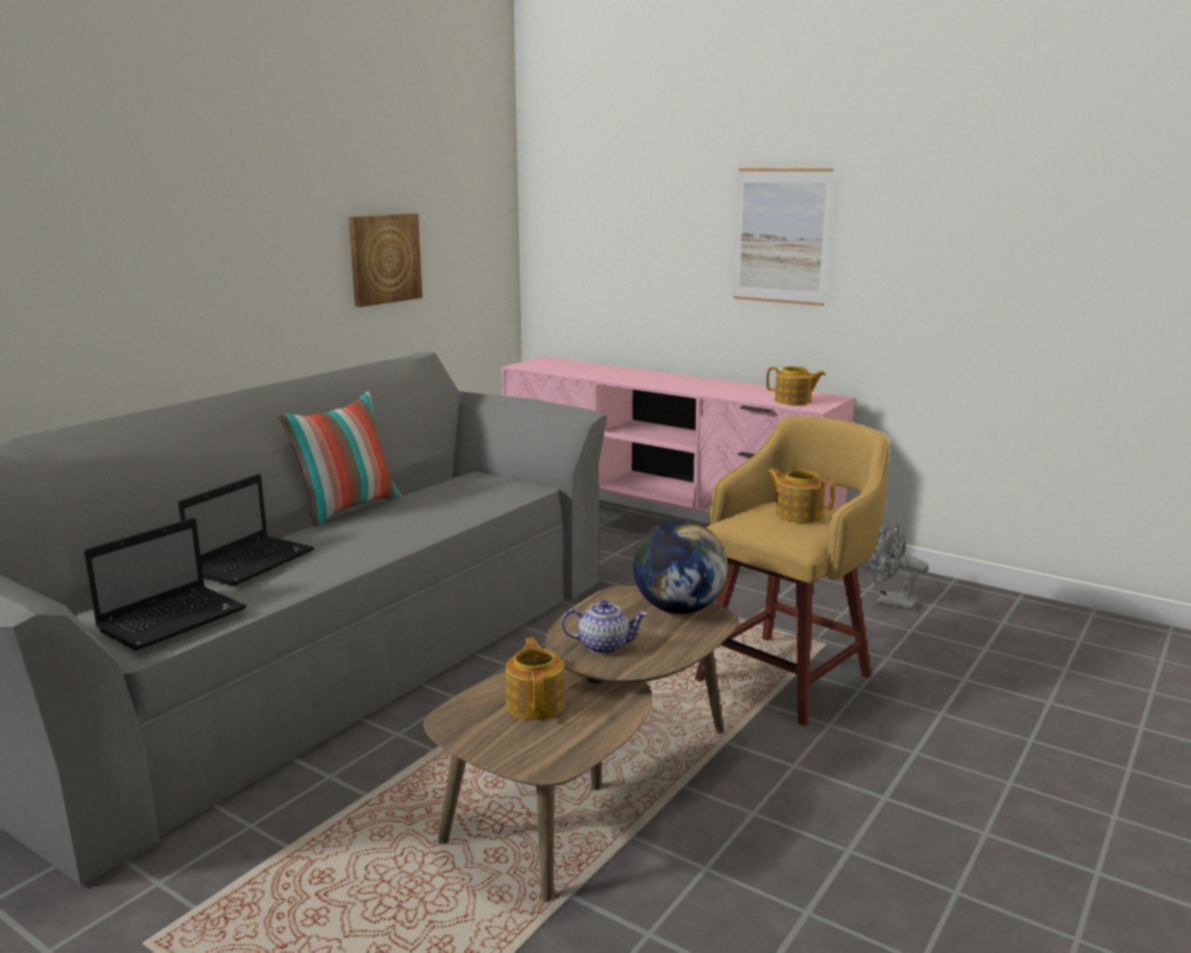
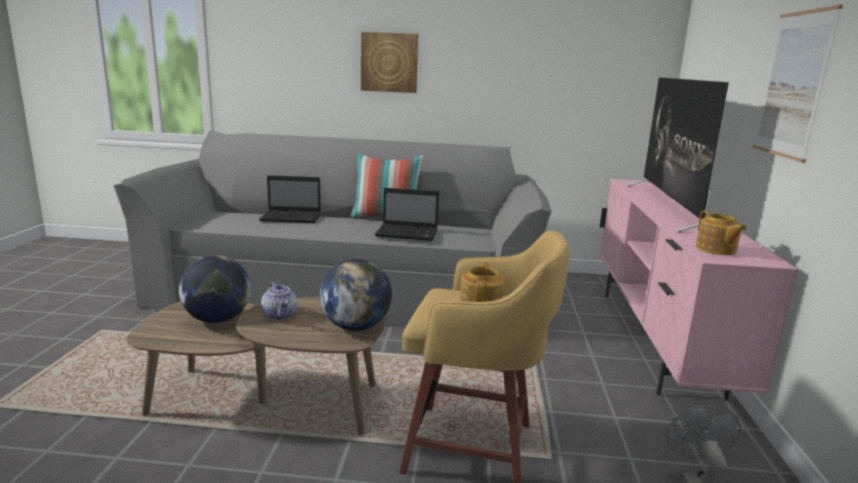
camera: 60 degrees right, 0 degrees up
(175, 619) = (221, 222): laptop -> laptop (408, 233)
(384, 258) = (528, 86): picture -> picture (389, 62)
(536, 704) = (217, 319): teapot -> globe
(647, 379) = (669, 206): none -> television

